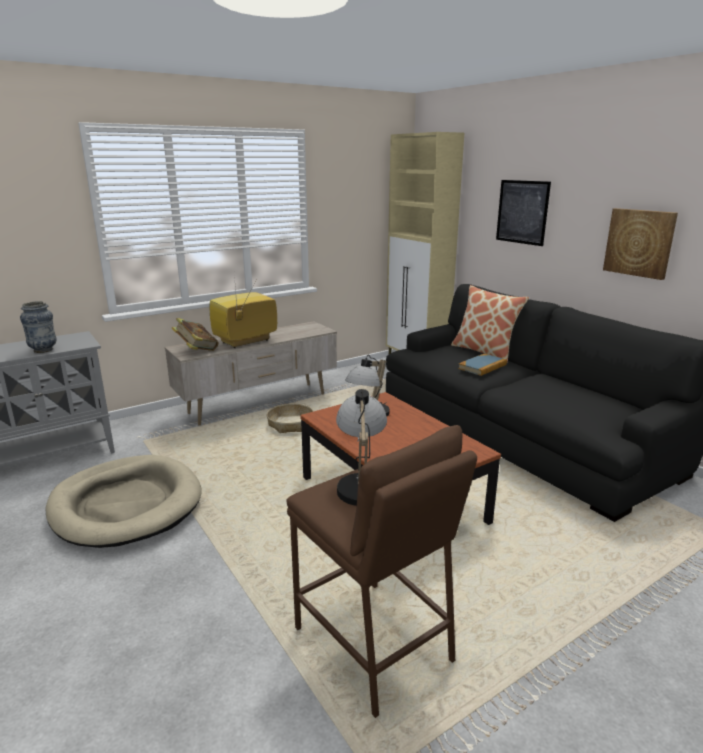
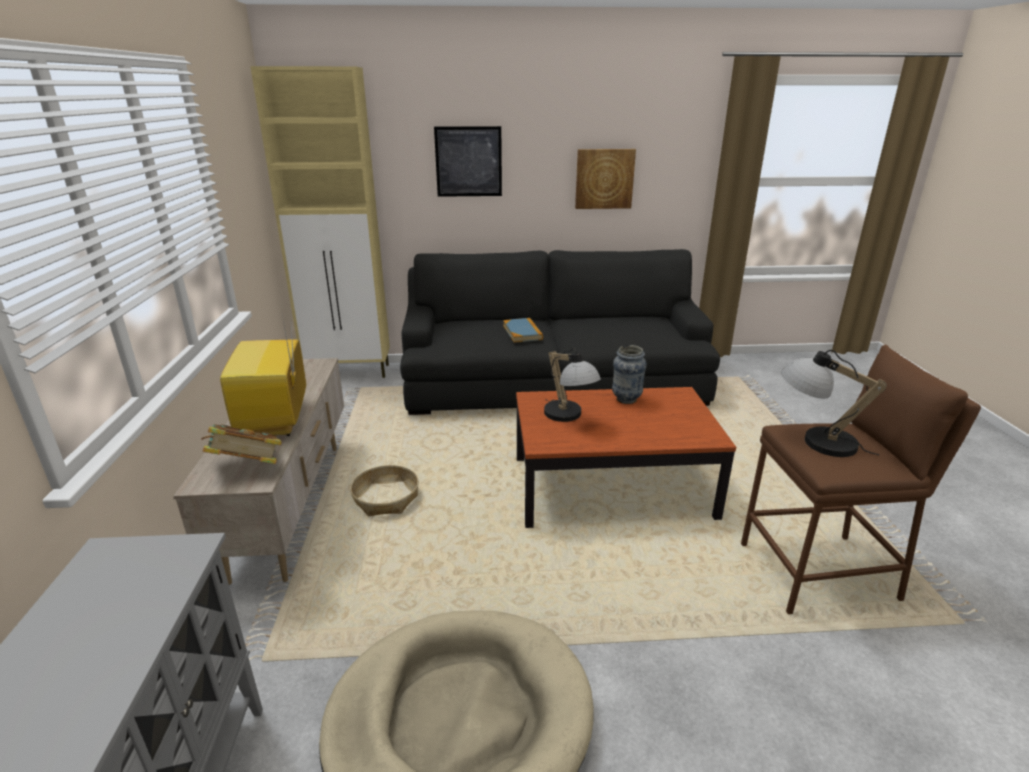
camera: 60 degrees left, 5 degrees up
(43, 350) = (142, 614): vase -> vase (626, 399)
(485, 351) = (486, 319): pillow -> none

